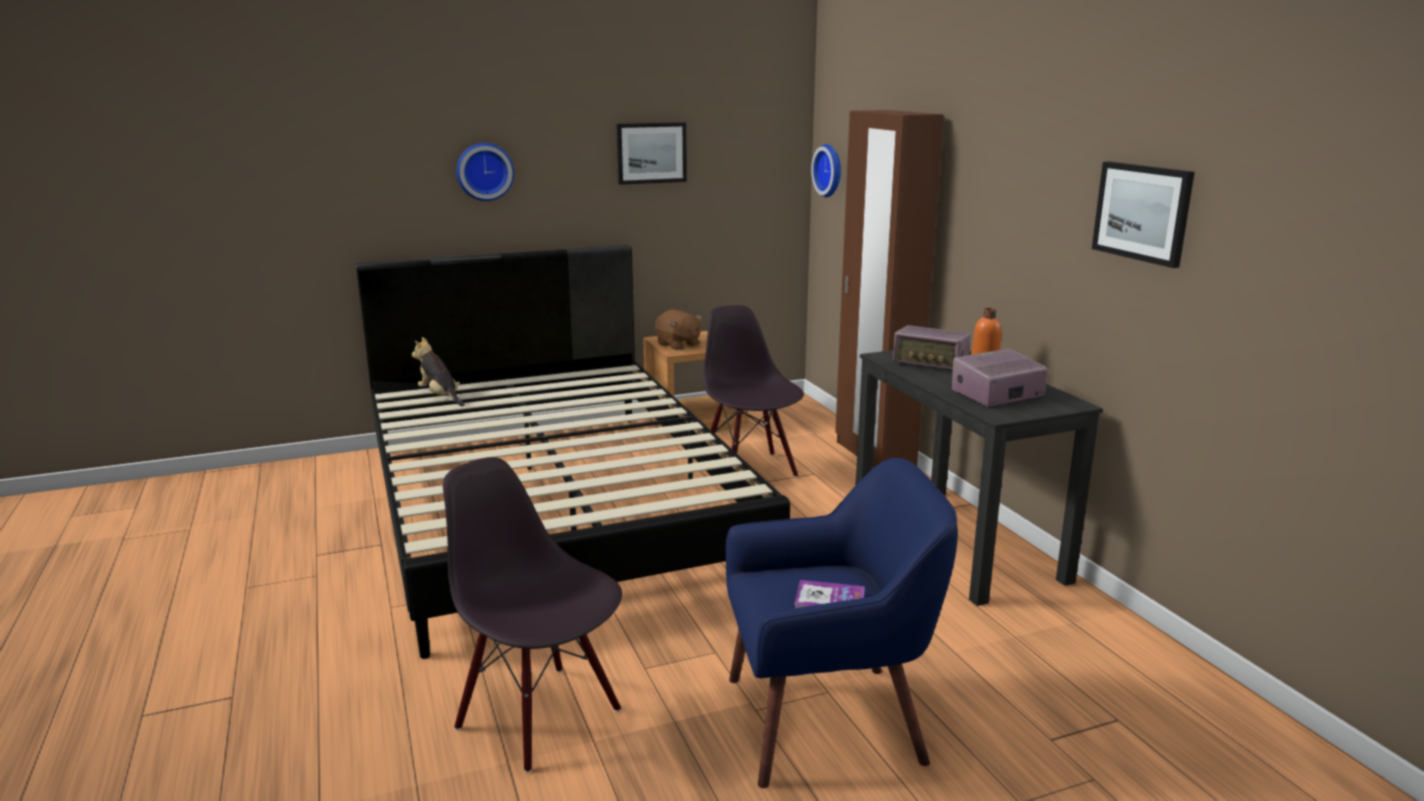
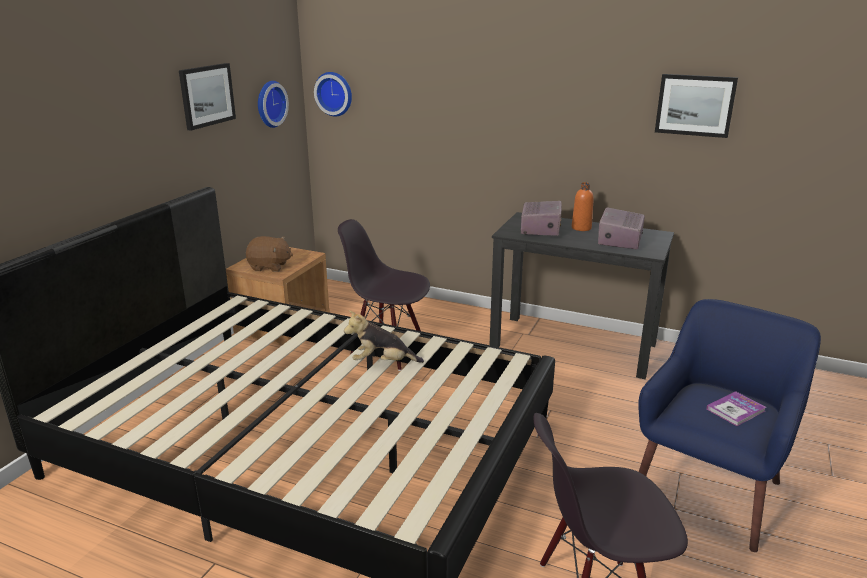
camera: 45 degrees left, 5 degrees up
(440, 397) = (118, 391): plush toy -> plush toy (382, 362)
(484, 171) = (76, 138): wall clock -> wall clock (269, 104)
(874, 456) = (440, 307): brown wardrobe -> none
(930, 362) = (540, 229): radio -> radio turned 60 degrees counterclockwise

